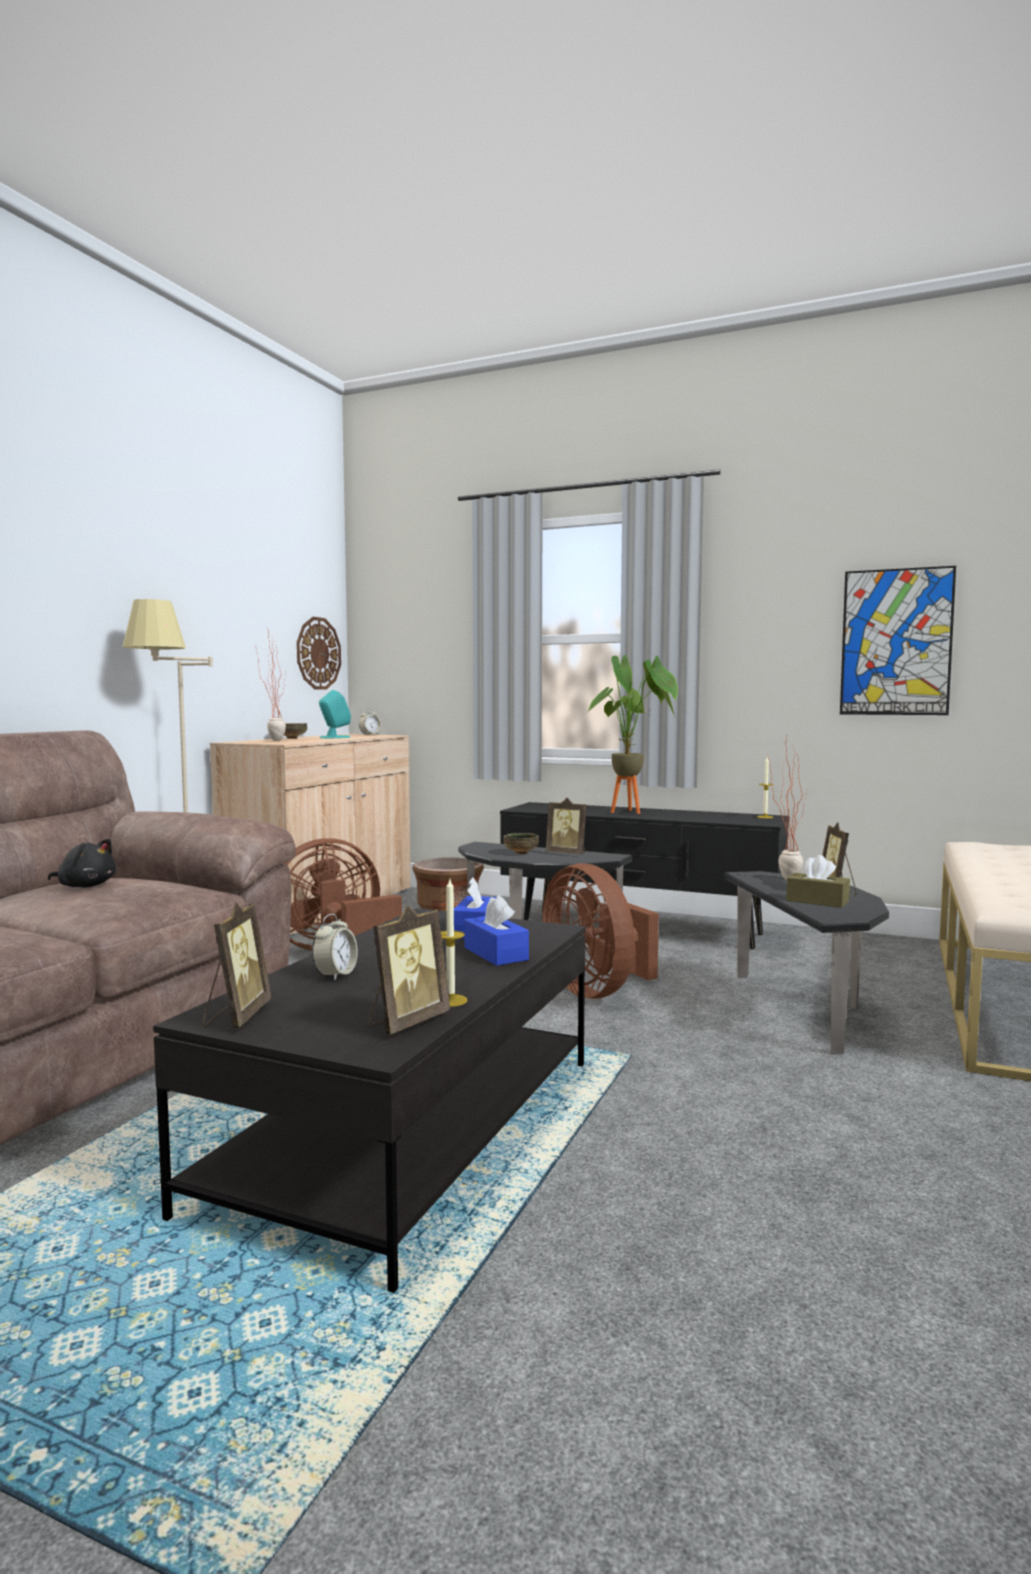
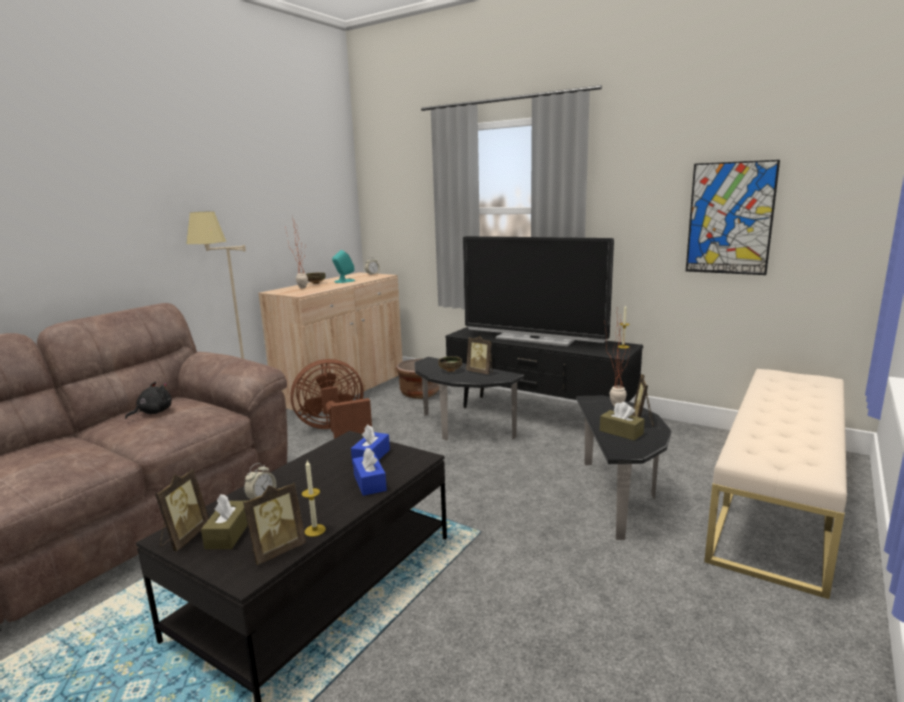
camera: 10 degrees right, 10 degrees up
(85, 886) = (153, 413): black plush toy -> black plush toy turned 75 degrees counterclockwise
(310, 1009) = (228, 534): none -> brown tissue box
(318, 653) = (336, 221): wall clock -> none
(597, 991) = (484, 472): brown fan -> none
(635, 812) = (534, 339): potted plant -> television

